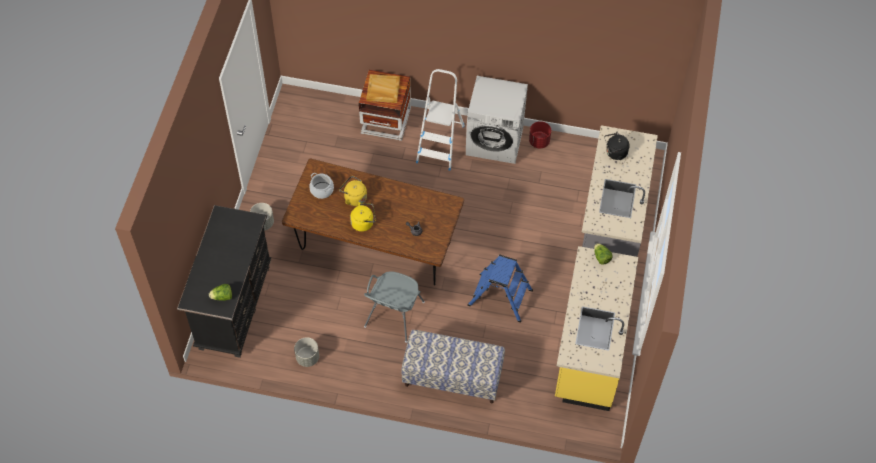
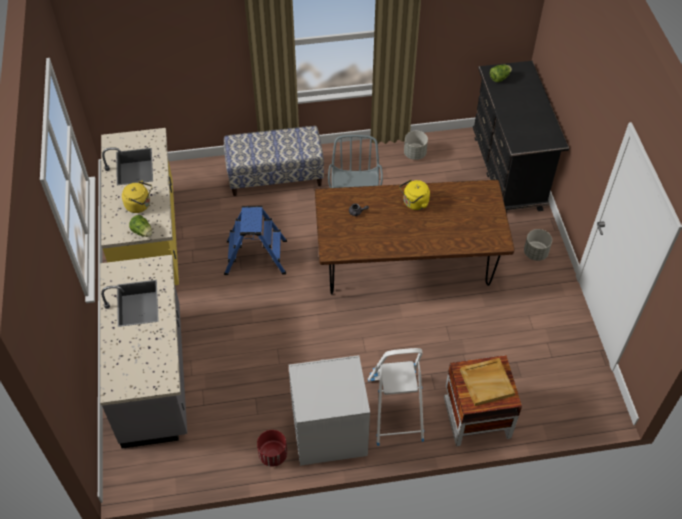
camera: 160 degrees right, 5 degrees down
(322, 190) = (478, 221): cooking pot -> none
(354, 198) = (439, 224): yellow kettle -> yellow kettle (140, 205)
(615, 153) = (152, 358): black kettle -> none

